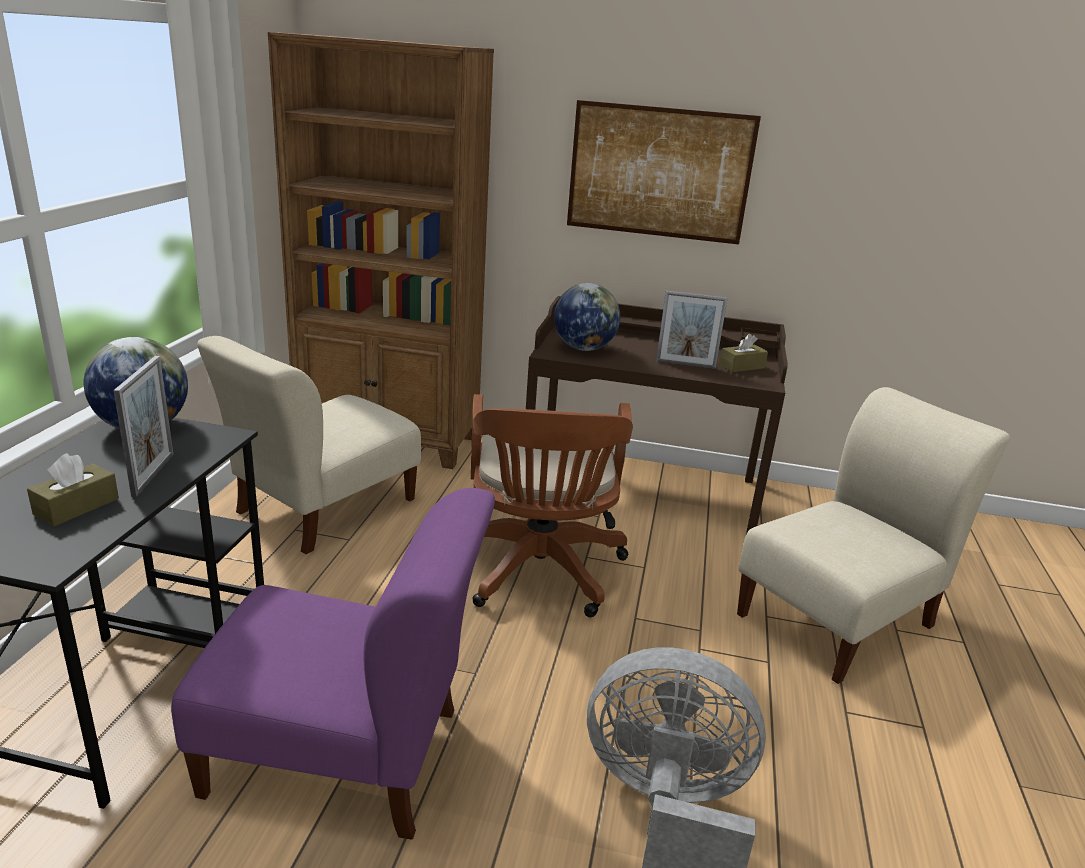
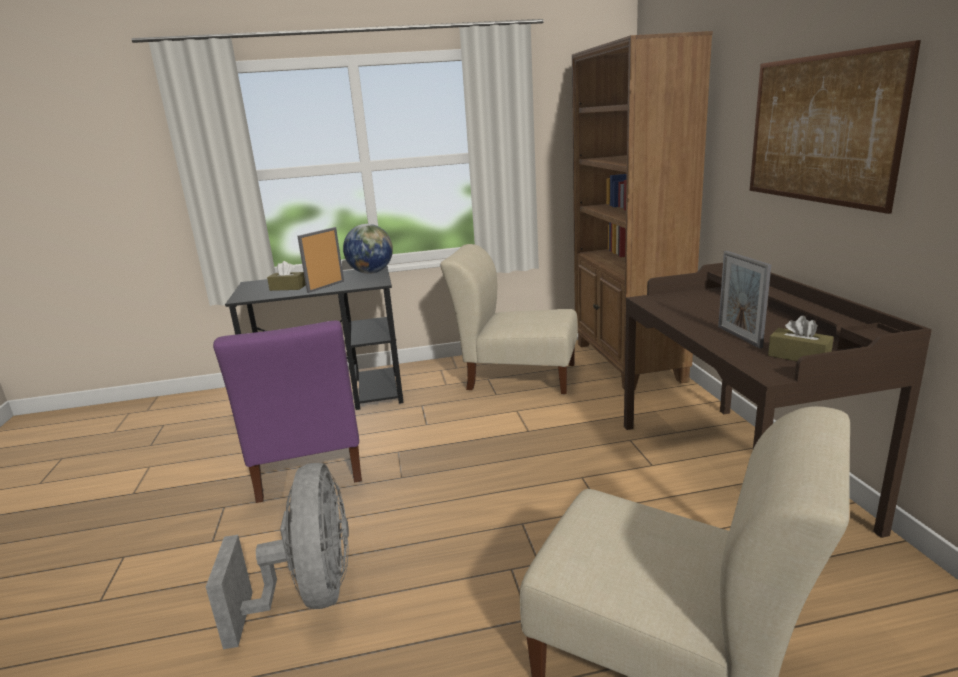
camera: 70 degrees right, 5 degrees down
(153, 474) = (326, 286): picture frame -> picture frame turned 150 degrees clockwise
(539, 573) = (534, 464): brown office chair -> none
(584, 348) = (686, 303): globe -> none

